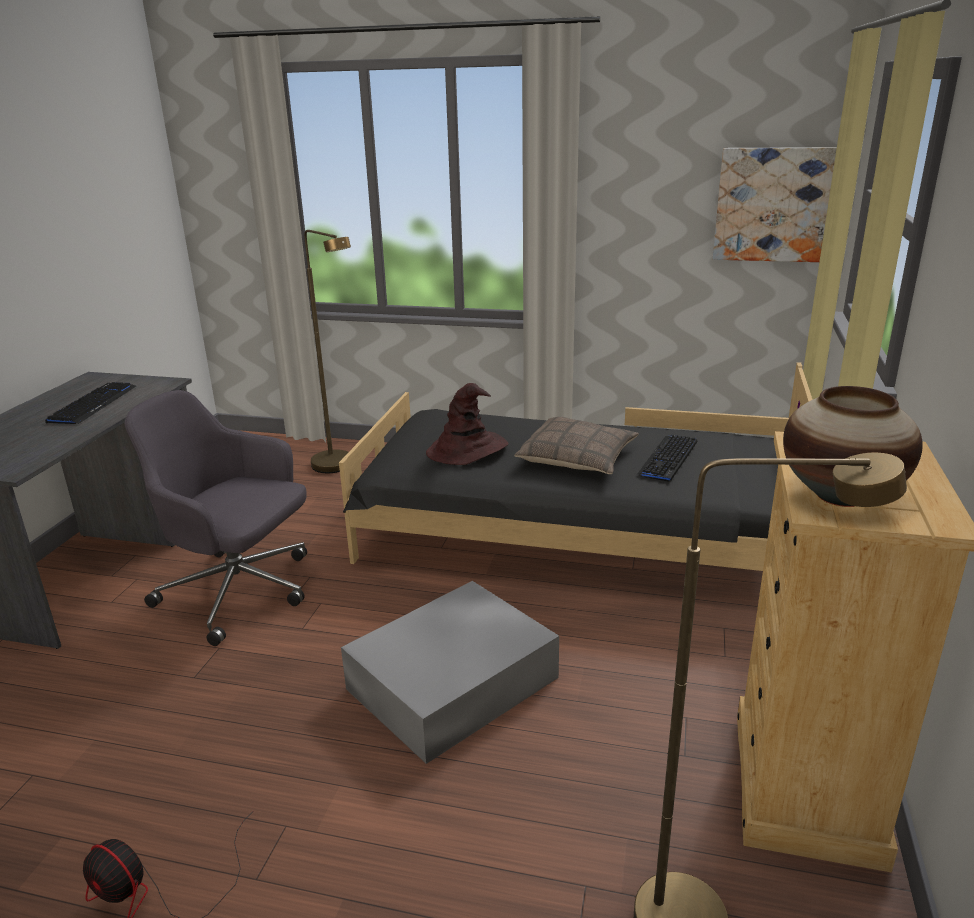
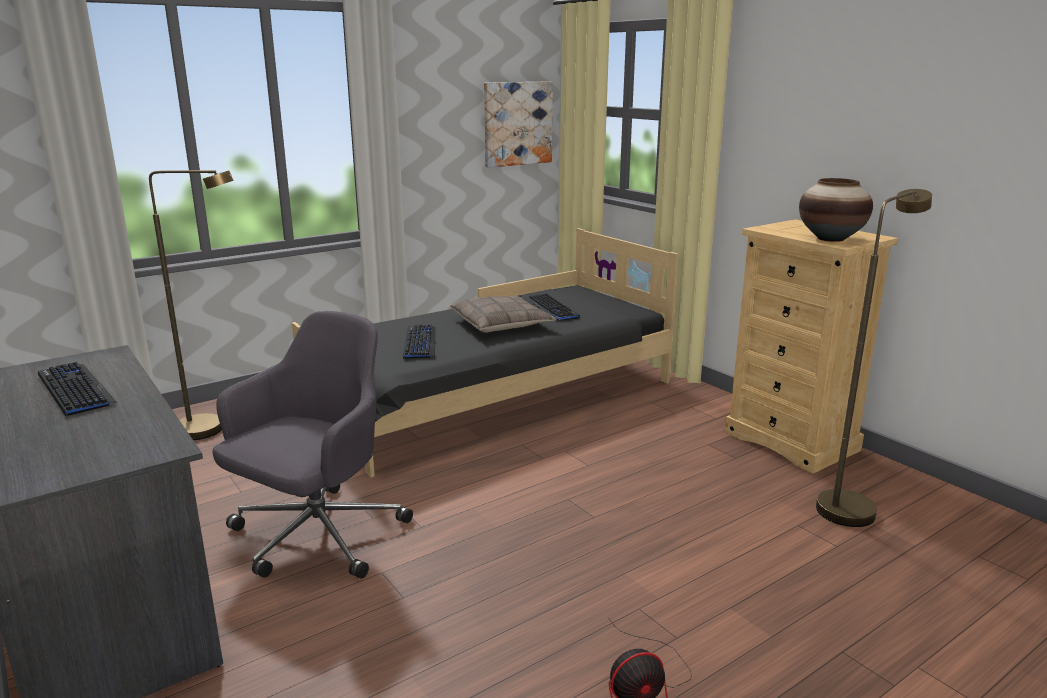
camera: 50 degrees left, 5 degrees down
(240, 592) = (316, 537): grey office chair -> grey office chair turned 150 degrees clockwise
(455, 682) = (580, 493): grey storage box -> none
(467, 450) = (420, 343): brown hat -> keyboard

